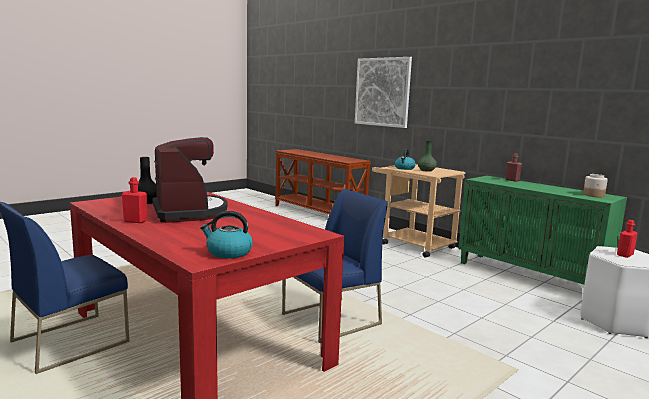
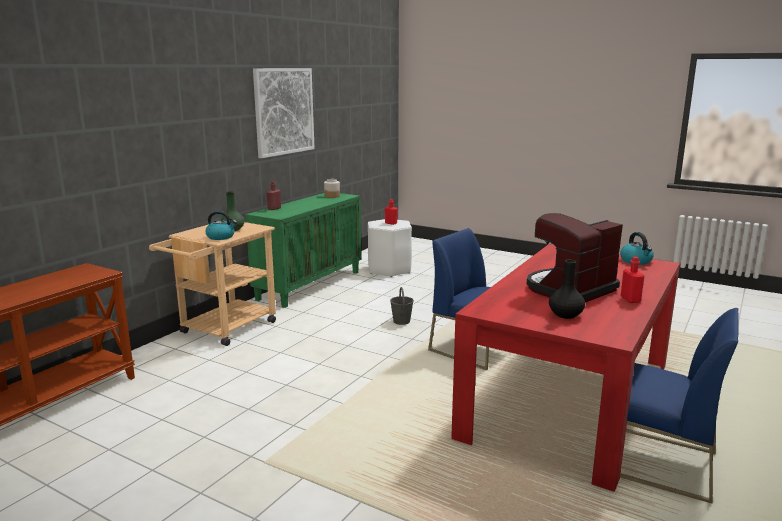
camera: 105 degrees left, 5 degrees up
(382, 92) = (81, 141): picture -> picture (284, 111)
(418, 300) = (401, 321): none -> grey bucket

